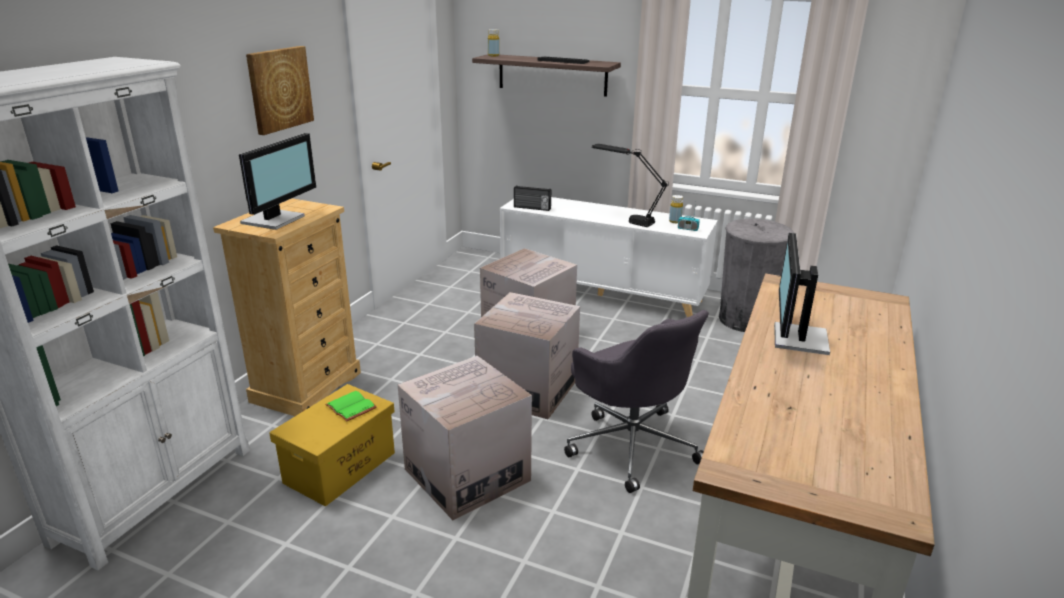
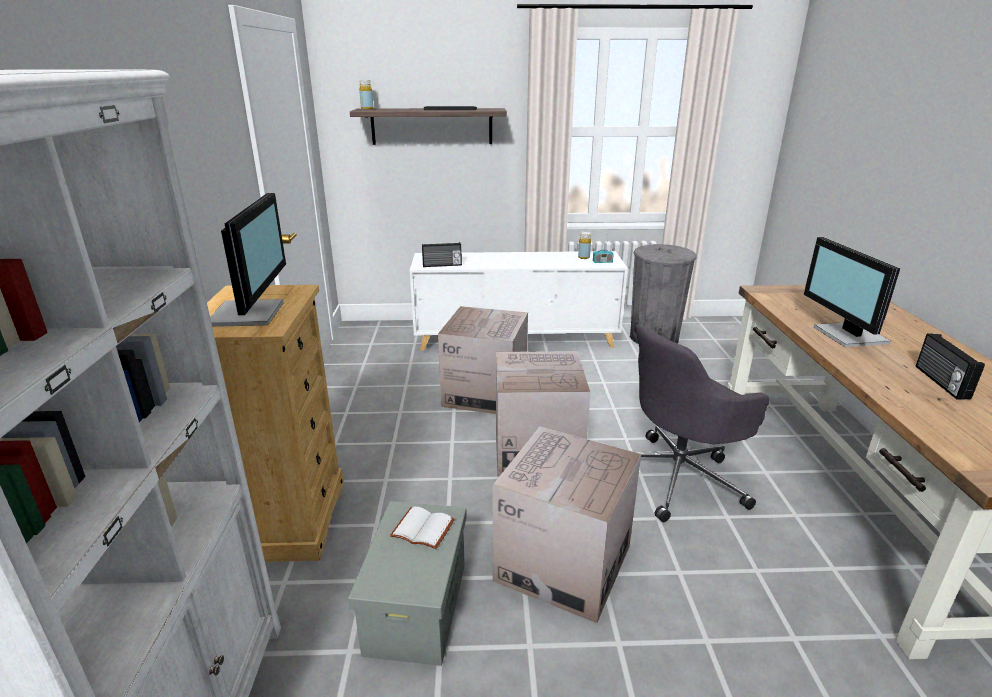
camera: 25 degrees left, 0 degrees up
(279, 89) = (198, 141): picture -> none
(340, 466) = (416, 605): yellow storage box -> grey storage box
(352, 407) = (424, 528): green book -> white book
(625, 219) = (540, 262): black table lamp -> none
(631, 444) = (678, 477): grey office chair -> grey office chair turned 120 degrees clockwise
(818, 396) = (940, 382): none -> radio

